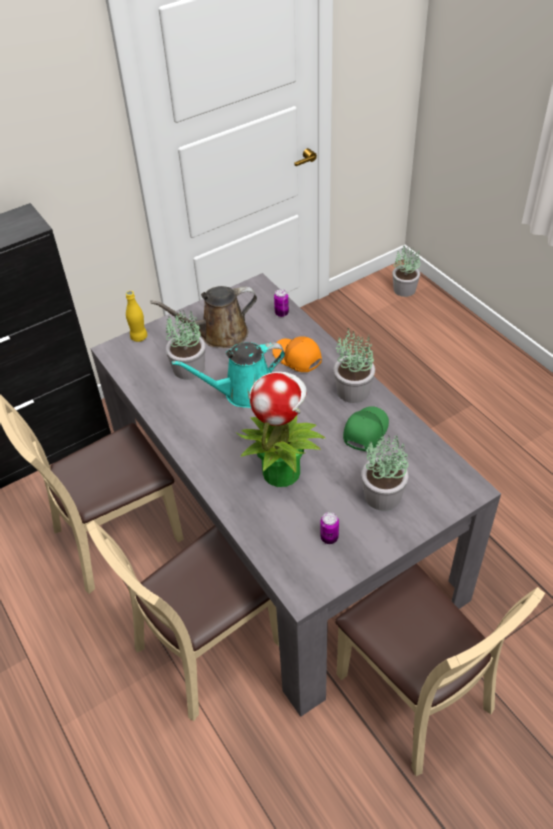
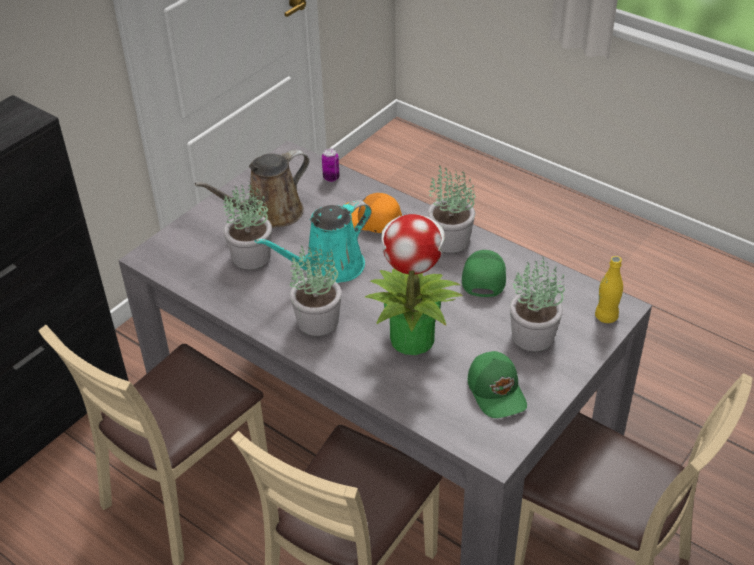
camera: 20 degrees left, 5 degrees down
(139, 337) = (174, 236): yellow bottle -> yellow bottle (606, 317)
(329, 538) = (497, 391): can -> green cap
(405, 289) = (412, 148): potted plant -> potted plant (318, 320)

